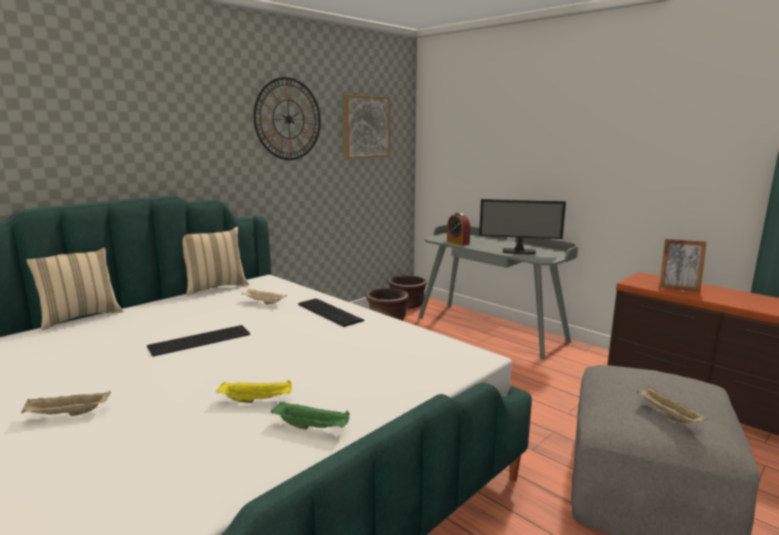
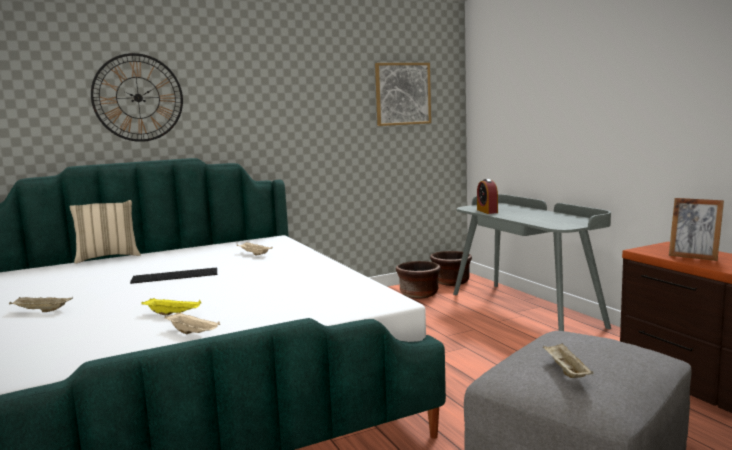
camera: 20 degrees right, 5 degrees down
(215, 287) = (228, 242): beige pillow -> none
(288, 119) = (313, 89): wall clock -> wall clock (138, 98)
(312, 427) = (193, 333): green tray -> beige tray
(330, 311) = (302, 263): keyboard -> none
(519, 252) = (543, 220): monitor -> none

